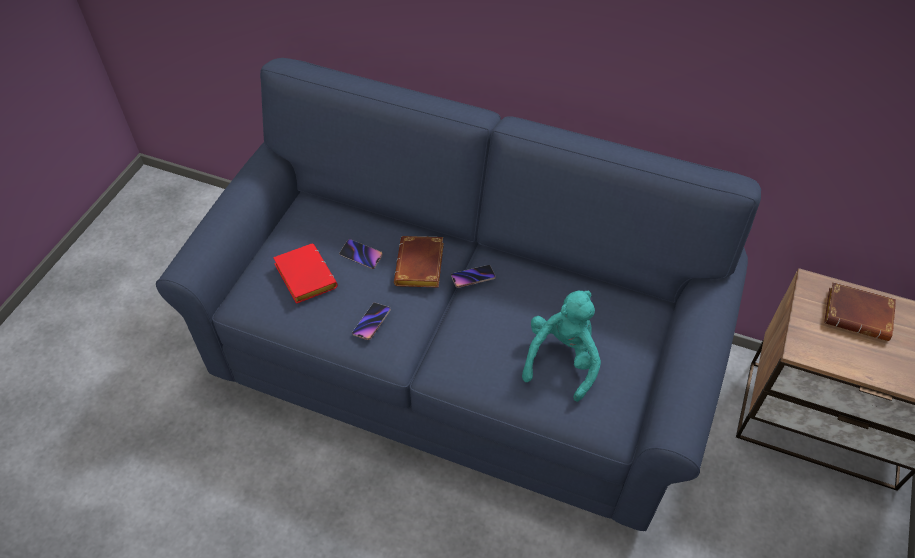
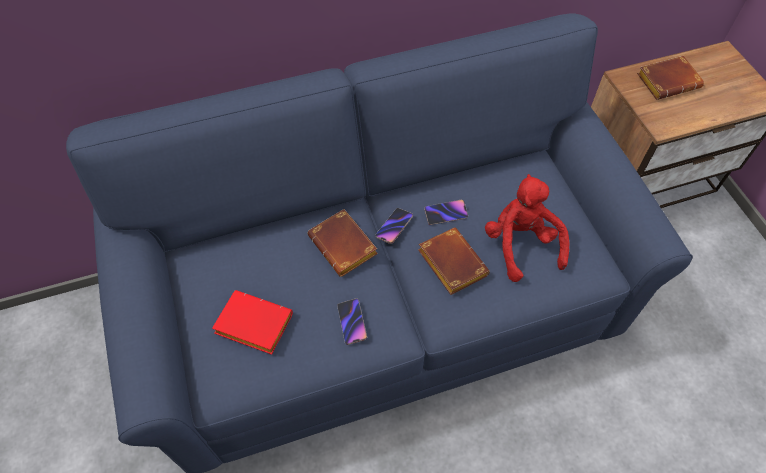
camera: 40 degrees left, 5 degrees up
(361, 255) = (284, 271): phone -> phone (445, 213)
(488, 332) = (449, 263): none -> brown book
(562, 359) = (521, 245): turquoise plush toy -> red plush toy

